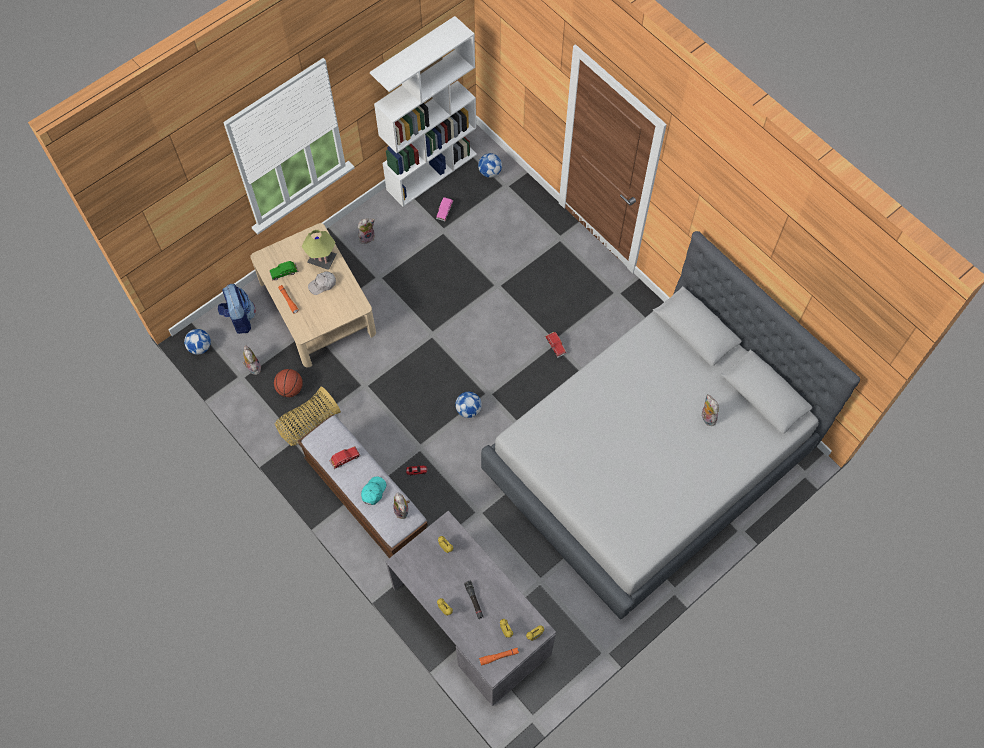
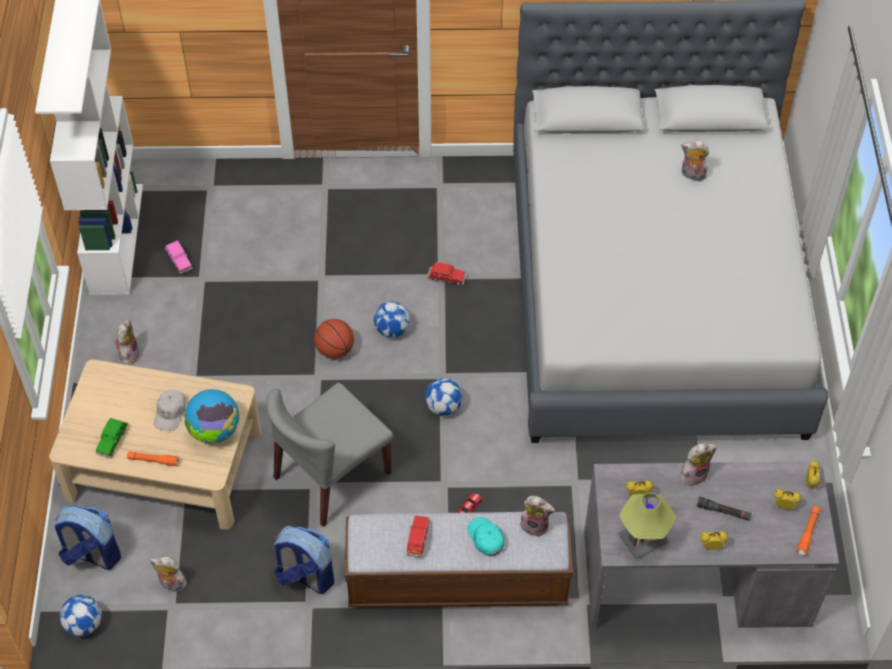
camera: 50 degrees left, 10 degrees down
(290, 389) = (241, 564): basketball -> basketball (335, 350)
(308, 424) = (305, 576): basket -> backpack
(322, 259) = (137, 391): table lamp -> table lamp (642, 539)
(329, 313) = (215, 431): none -> globe
(377, 389) = (331, 476): none -> grey chair
(486, 567) = (693, 474): none -> plush toy
(490, 172) = (177, 189): football -> football (392, 330)

